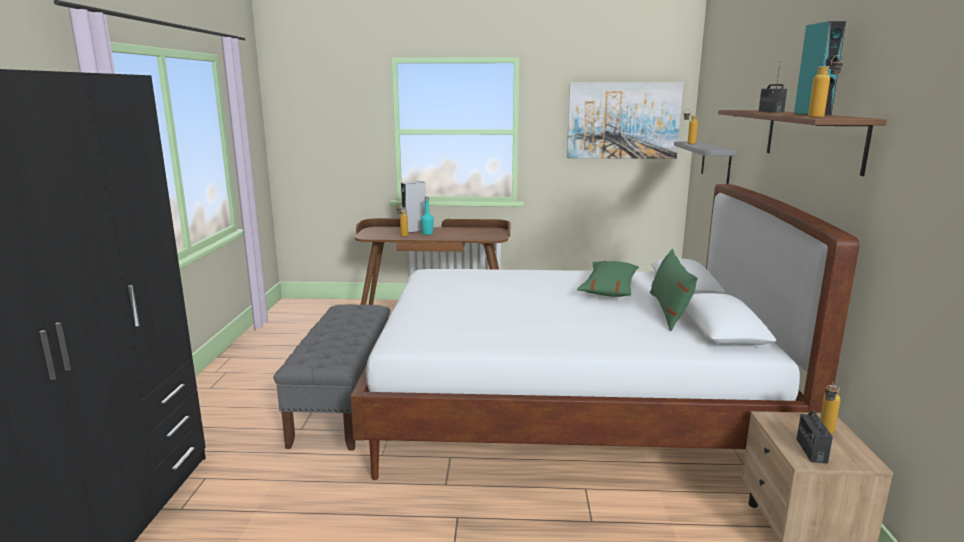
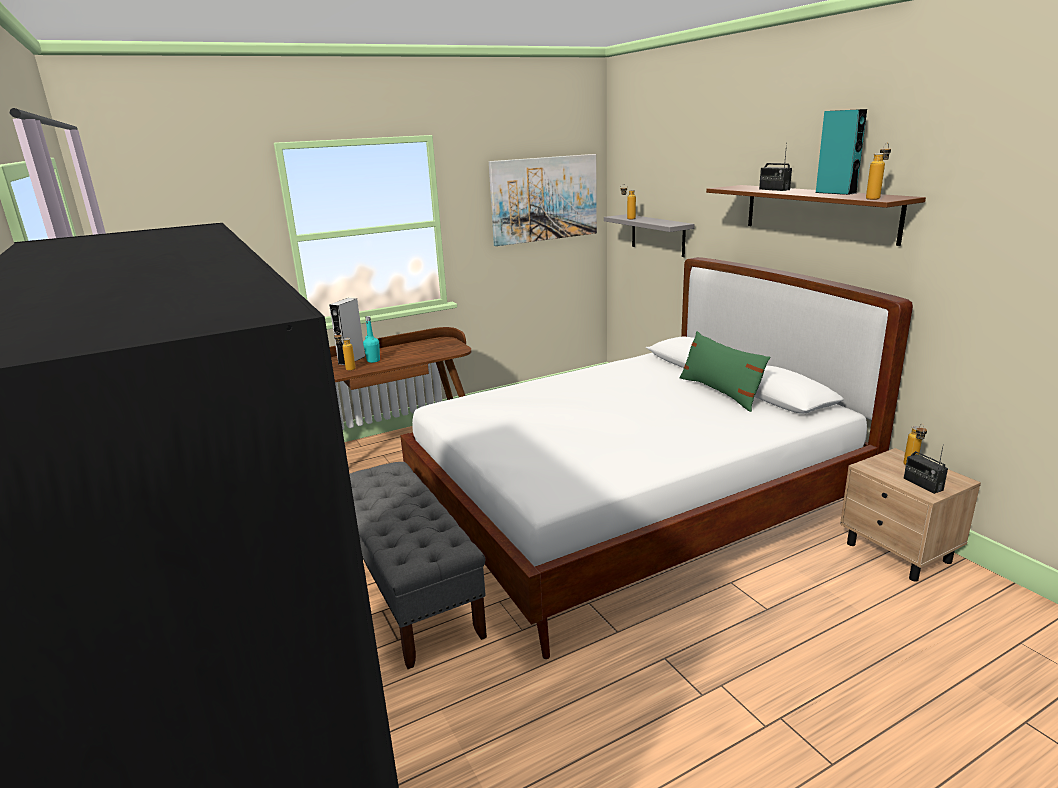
camera: 30 degrees left, 5 degrees up
(609, 288) = (640, 382): green pillow -> none

